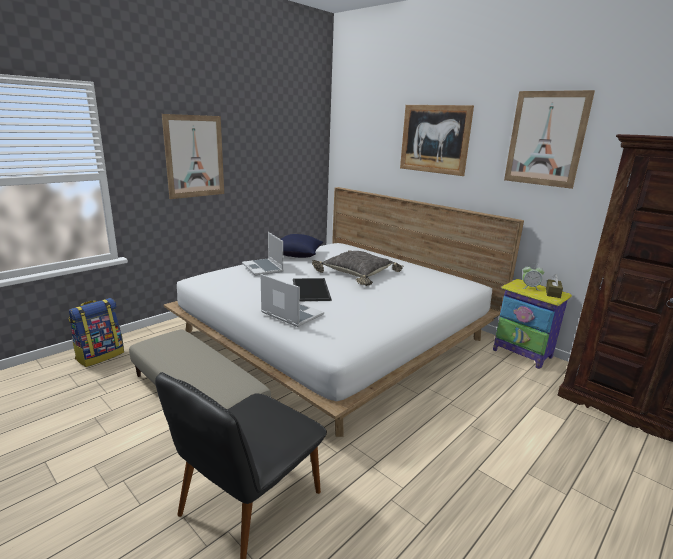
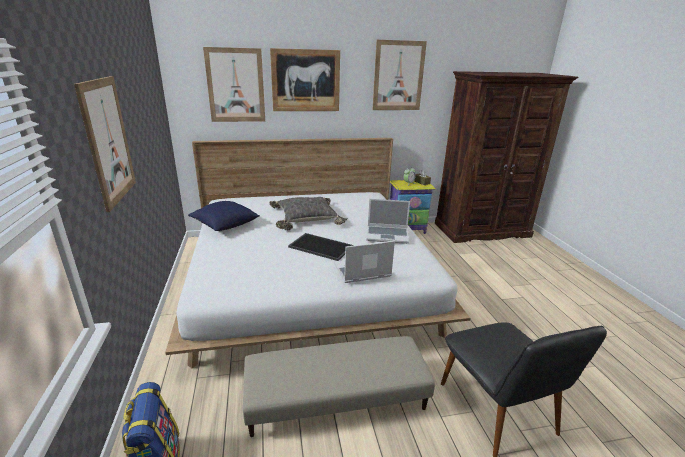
camera: 55 degrees left, 5 degrees up
(263, 268) = (236, 250): laptop -> laptop (387, 235)
(375, 140) = (235, 85): none -> picture

